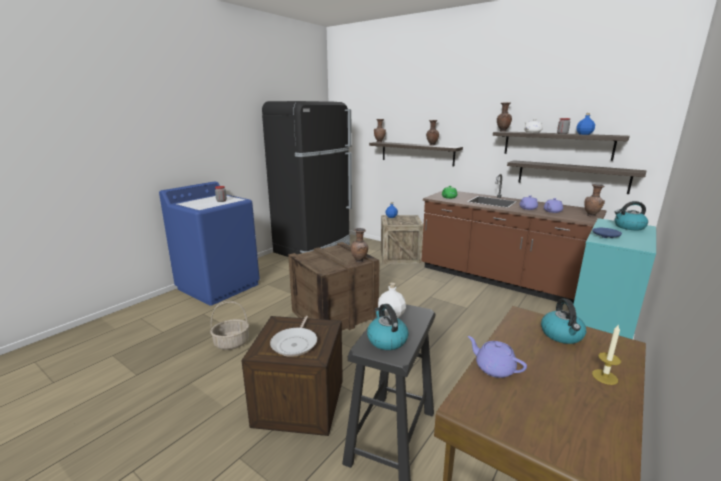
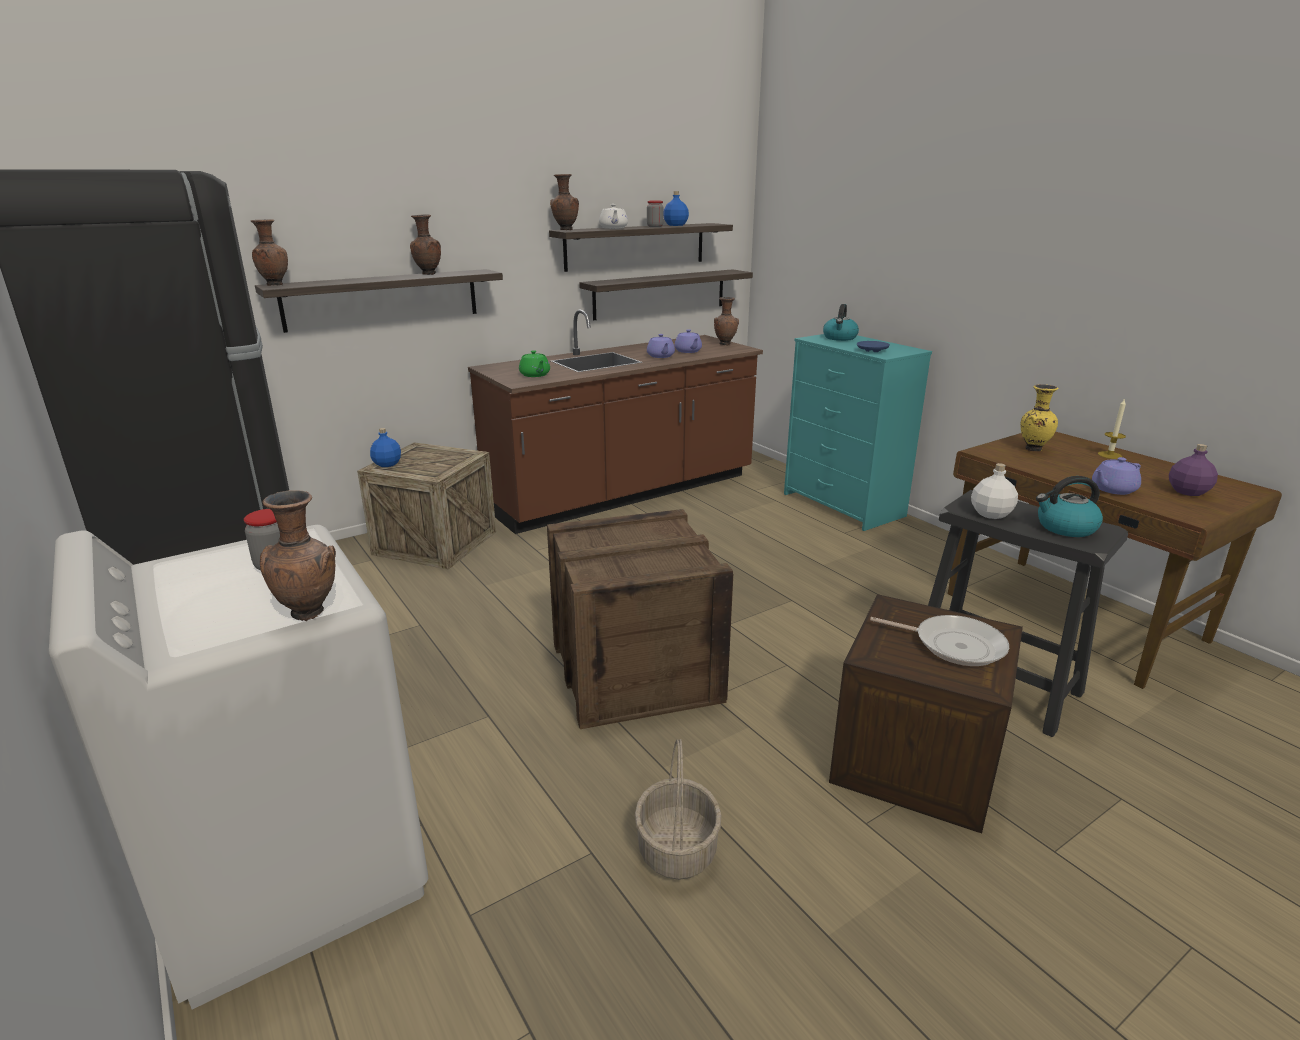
camera: 70 degrees left, 5 degrees up
(219, 286) = (291, 871): blue washing machine -> white washing machine
(359, 261) = (672, 527): brown vase -> brown vase (310, 612)
(538, 416) = (1188, 492): none -> purple bottle
(562, 335) = (1032, 449): kettle -> yellow vase

